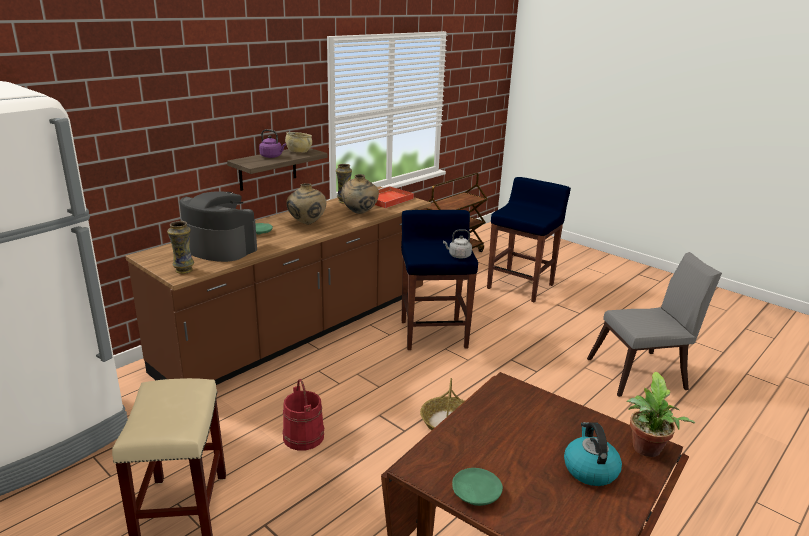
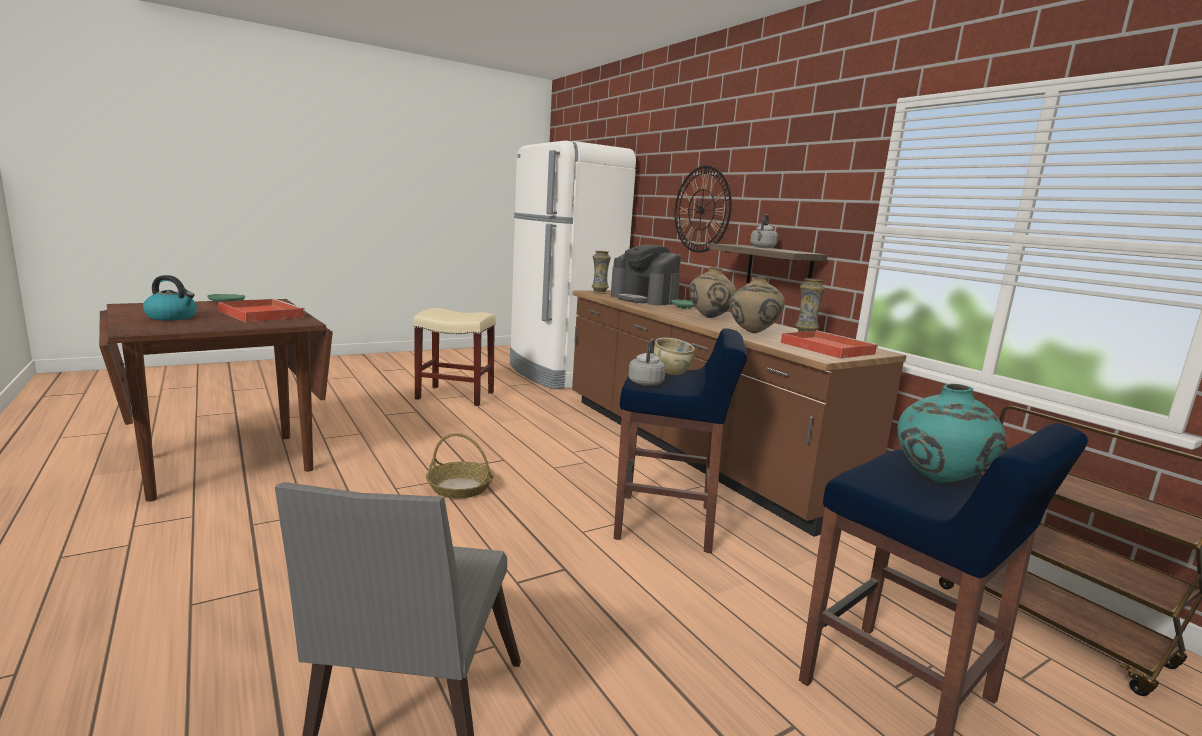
camera: 105 degrees right, 10 degrees down
(165, 140) = (701, 209): none -> wall clock
(219, 248) = (644, 299): coffee machine -> coffee machine turned 90 degrees clockwise
(272, 156) = (762, 247): purple kettle -> grey kettle
(299, 151) = (791, 251): beige bowl -> beige bowl (670, 371)
(303, 436) = (499, 430): red bucket -> none
(505, 428) = (260, 314): none -> red tray
(525, 211) = (939, 482): none -> turquoise vase
(646, 451) = (139, 328): potted plant -> none

